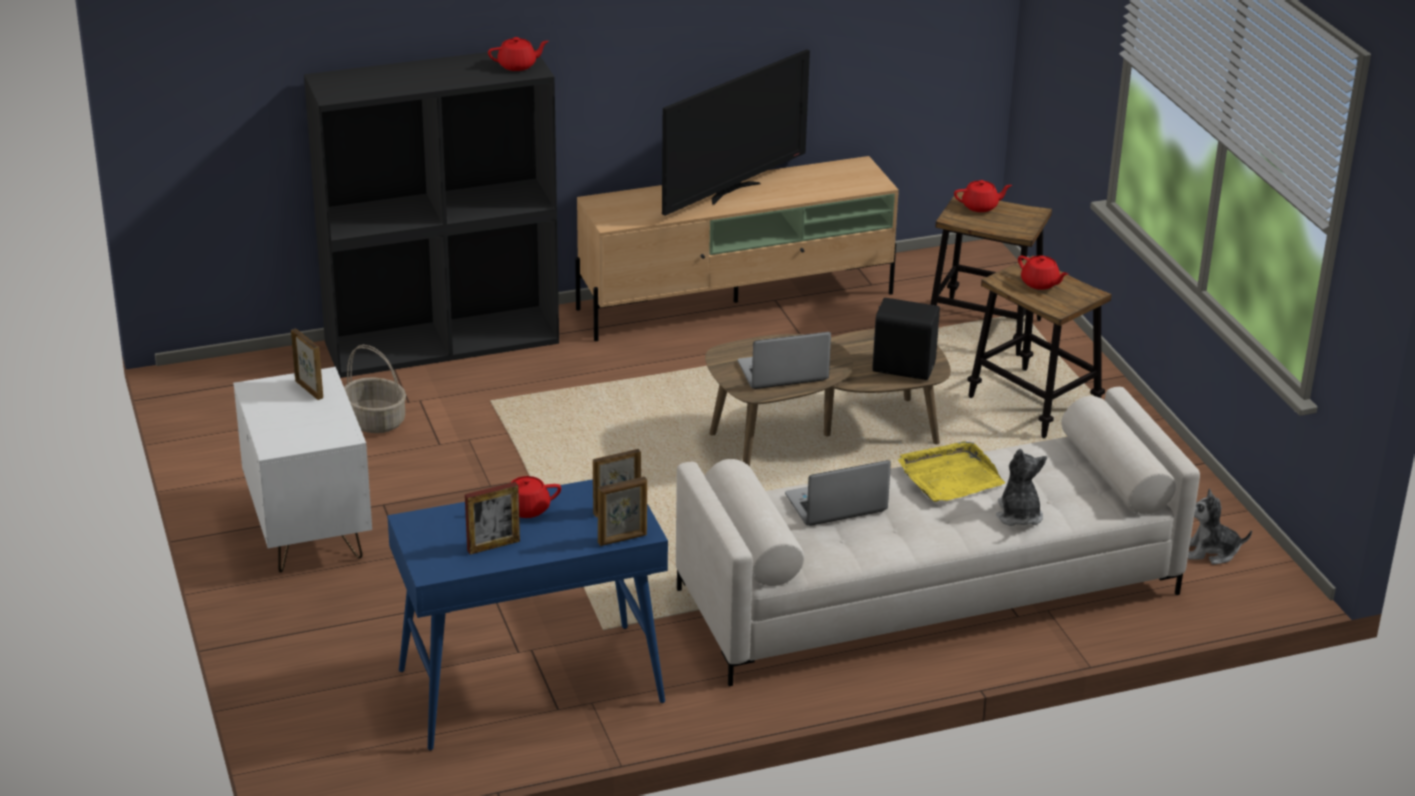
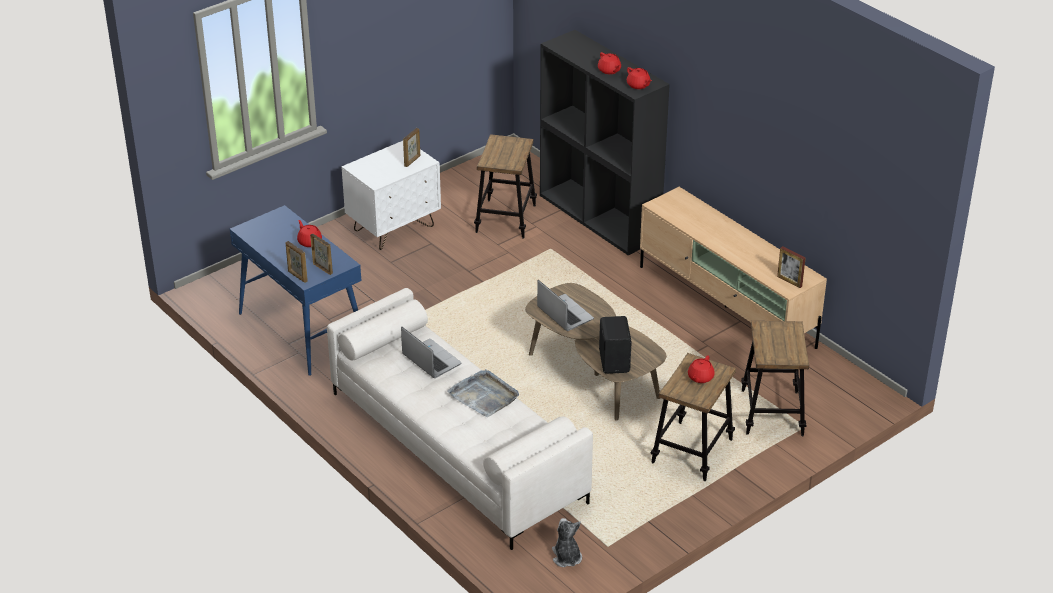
camera: 70 degrees right, 5 degrees up
(376, 421) = (505, 219): basket -> stool
(493, 546) = (273, 241): picture frame -> picture frame (789, 281)
(732, 191) = (731, 237): television -> none
(949, 476) = (484, 395): yellow tray -> grey tray
(980, 206) = (786, 335): red teapot -> red teapot (609, 70)
(1018, 515) = (459, 429): plush toy -> none

